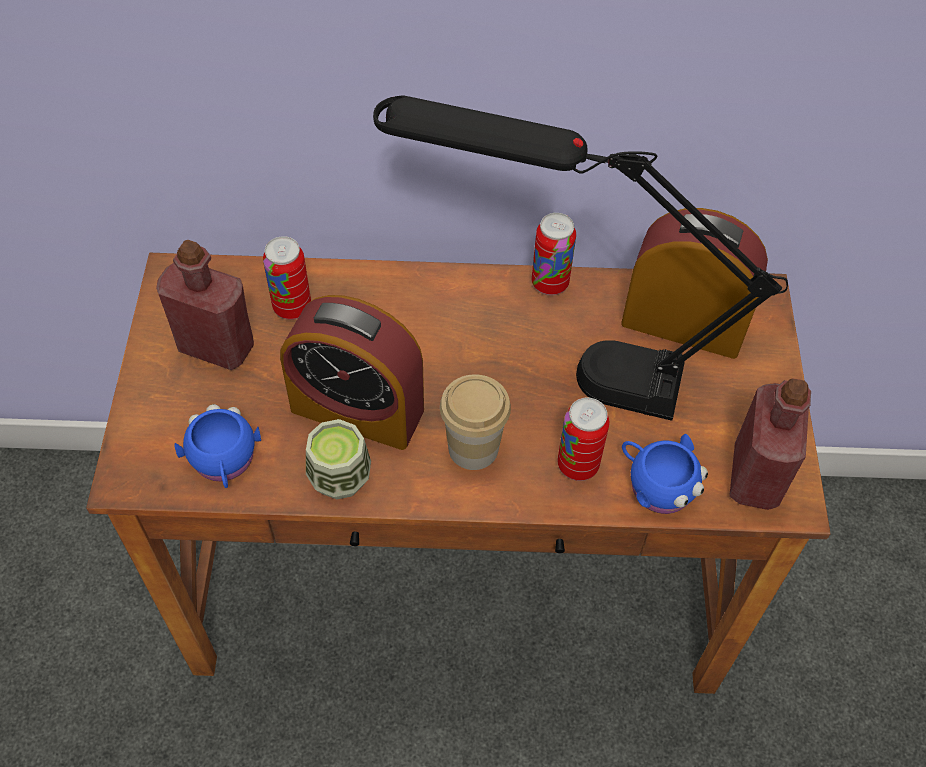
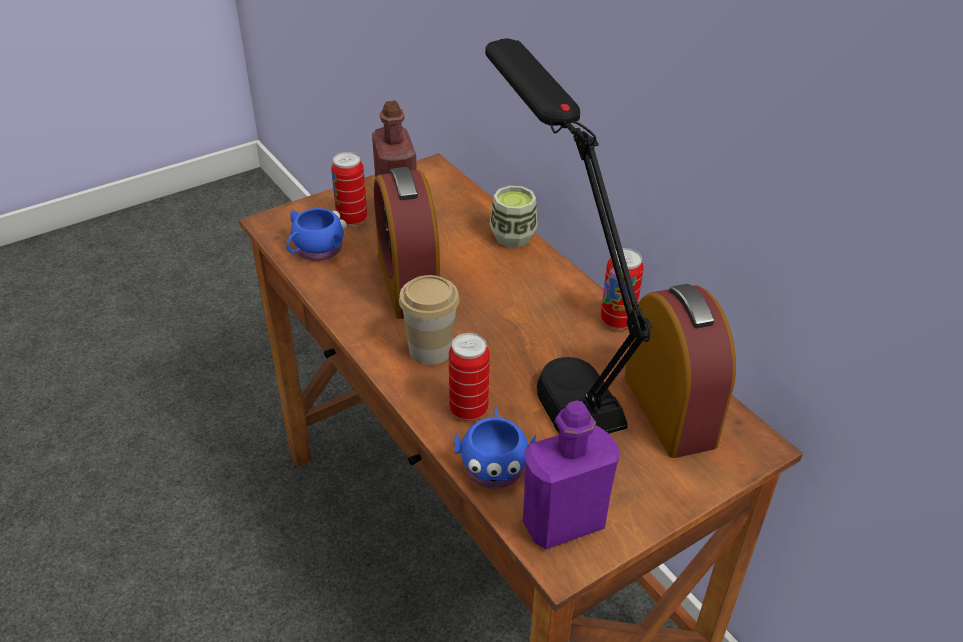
camera: 55 degrees right, 15 degrees down
(292, 307) = (459, 221): can -> can (352, 219)
(340, 477) = (348, 301): cup -> cup (513, 237)
(755, 476) = (563, 523): red bottle -> purple bottle

